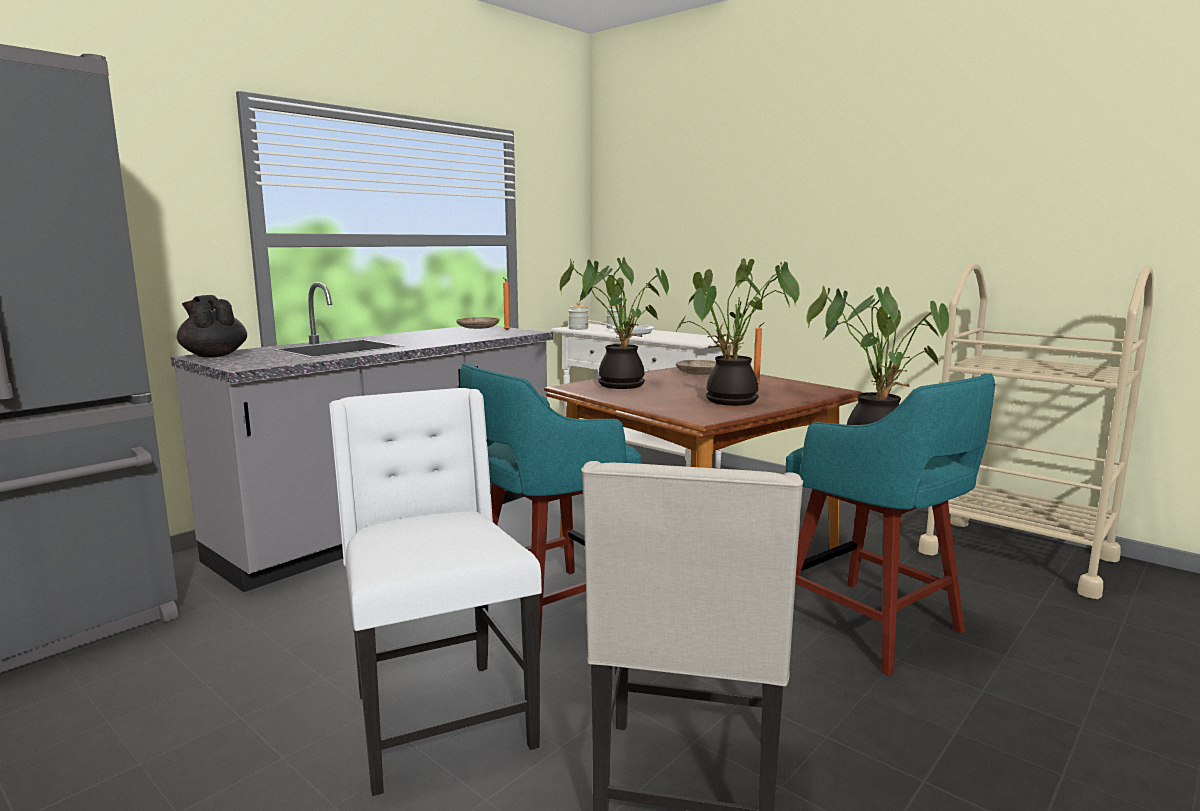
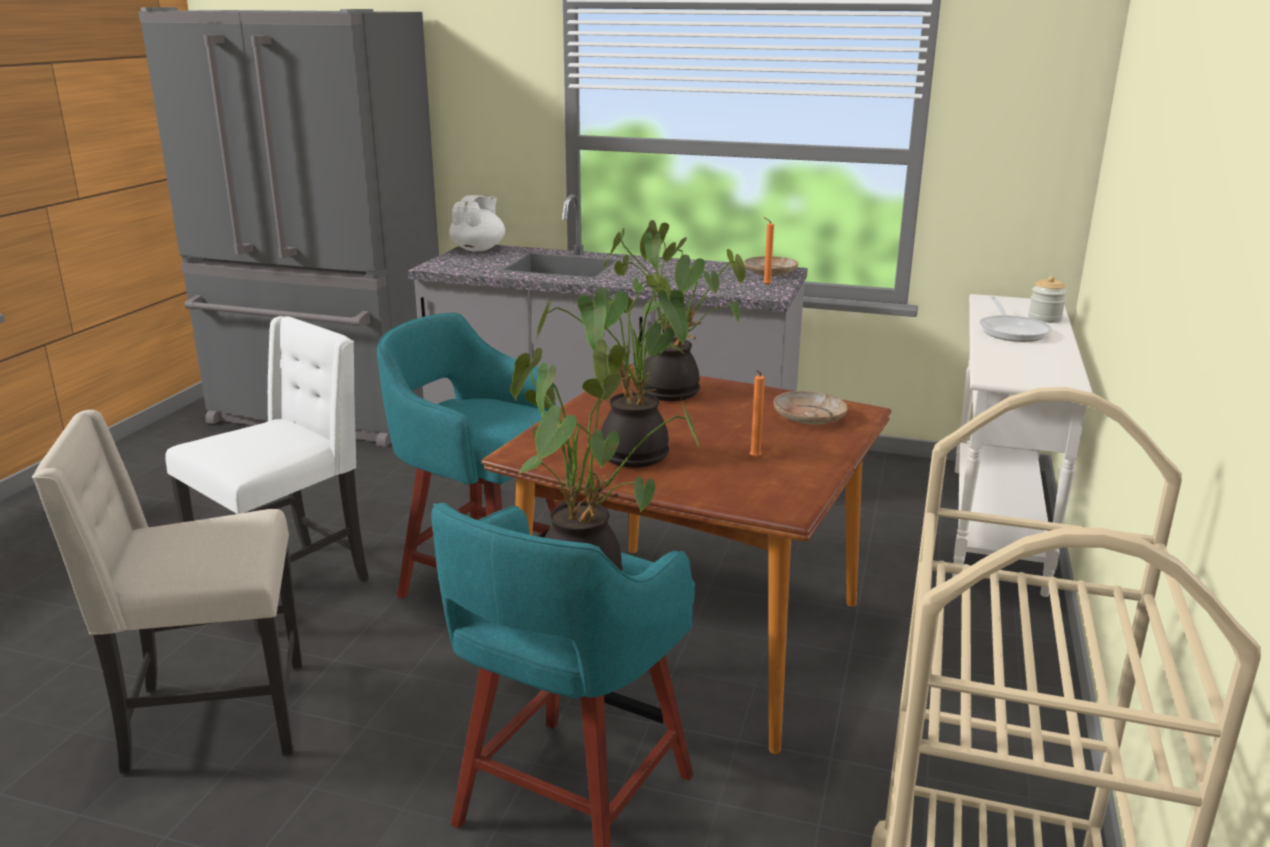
camera: 65 degrees right, 10 degrees up
(214, 355) = (478, 249): black teapot -> white teapot
(578, 328) = (992, 304): jar -> none

